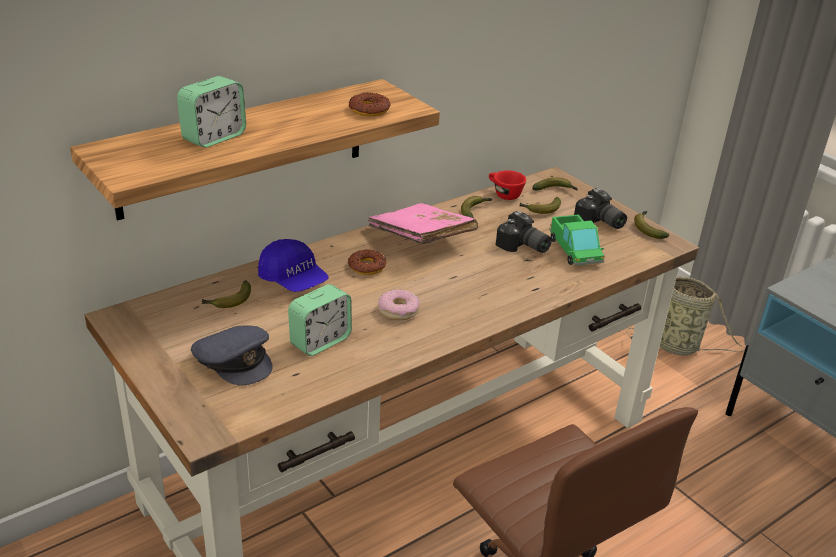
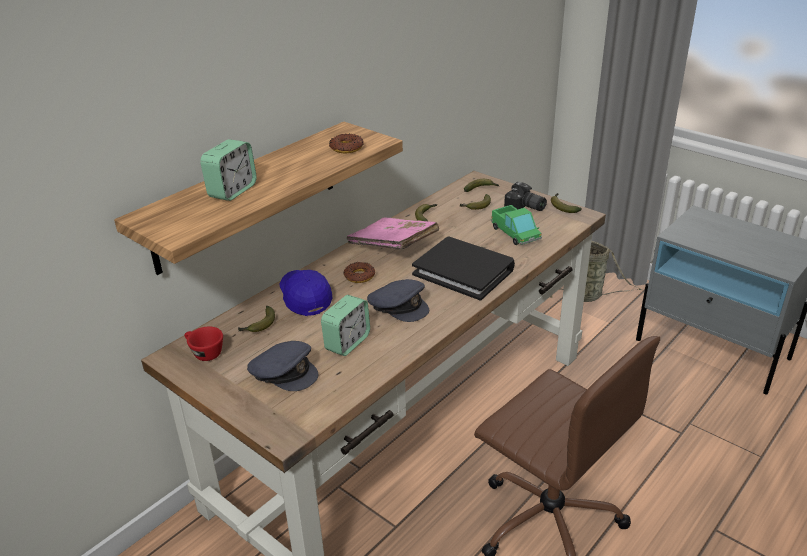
camera: 10 degrees left, 0 degrees up
(293, 280) = (305, 298): blue cap -> blue cap turned 150 degrees counterclockwise
(398, 310) = (399, 306): donut -> grey cap
(493, 284) = (464, 271): none -> black book
(503, 194) = (443, 199): red cup -> red cup (204, 353)
(523, 247) = (474, 238): camera -> none

